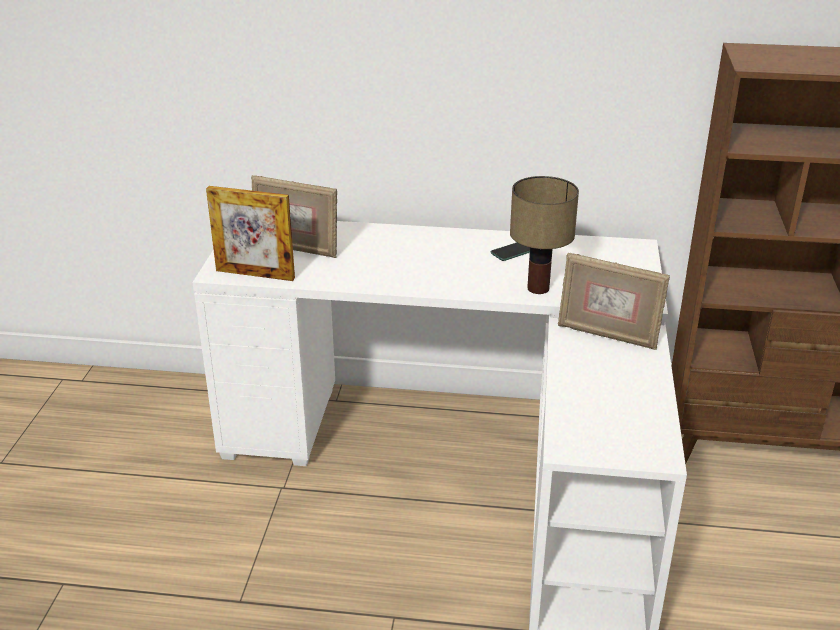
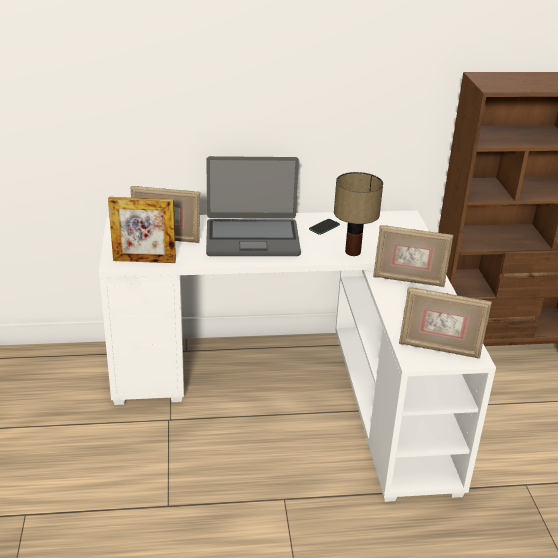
camera: 15 degrees left, 0 degrees up
(408, 258) = (252, 238): none -> laptop
(611, 437) = (439, 349): none -> picture frame

